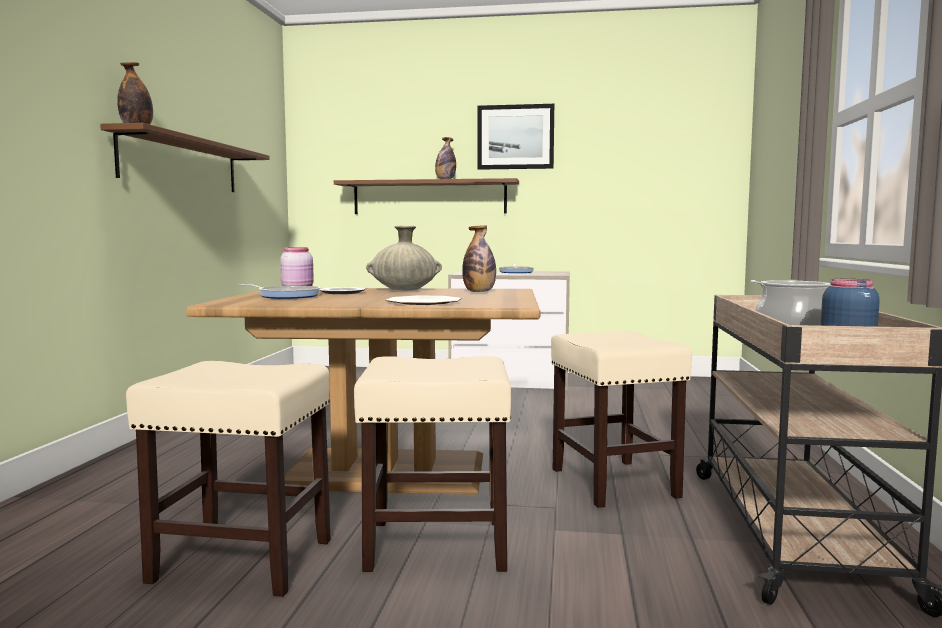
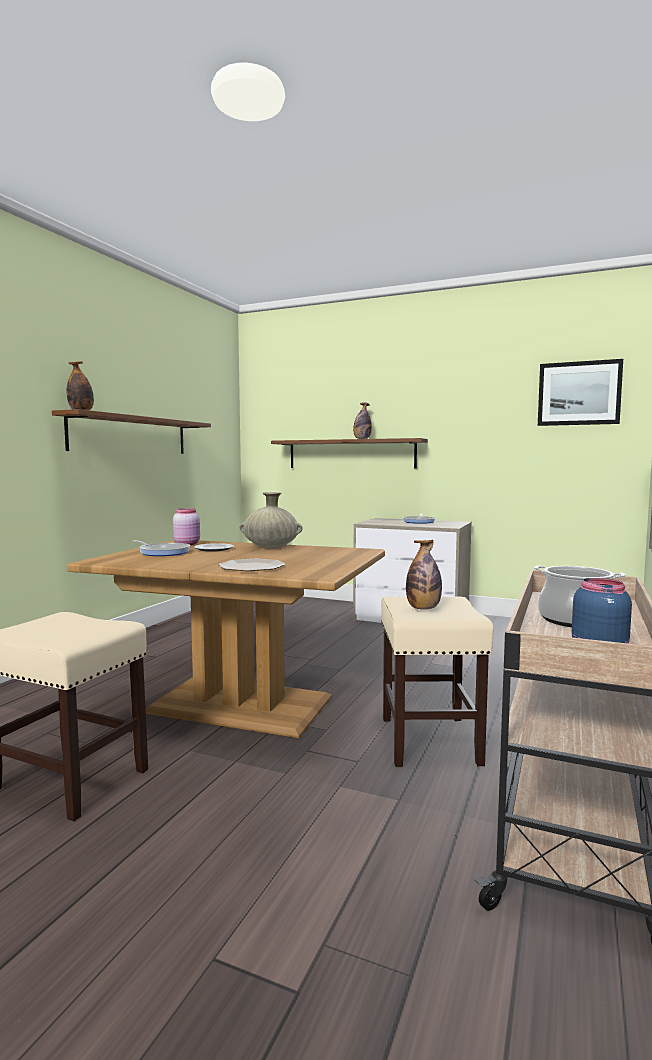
camera: 15 degrees right, 0 degrees up
(434, 545) = (225, 787): beige stool -> none
(479, 292) = (327, 553): bottle -> bottle (423, 608)
(515, 137) = (425, 400): picture -> picture (579, 393)

